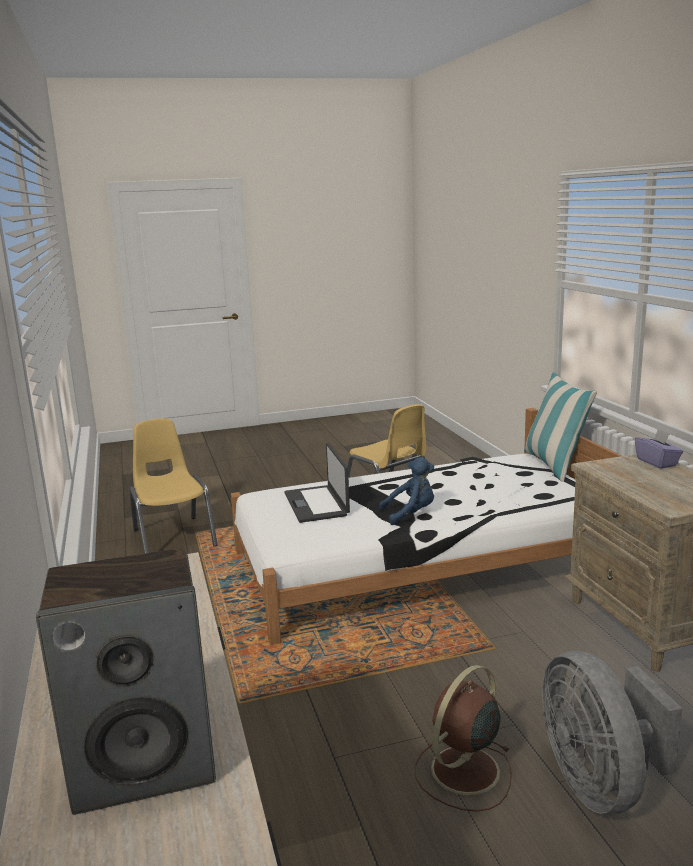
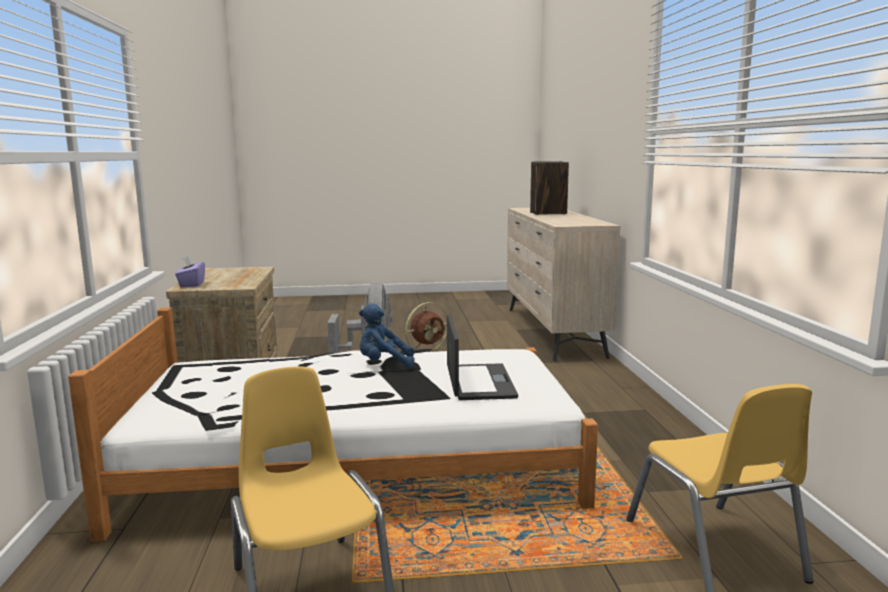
camera: 170 degrees left, 5 degrees down
(554, 465) = (130, 404): pillow -> none

